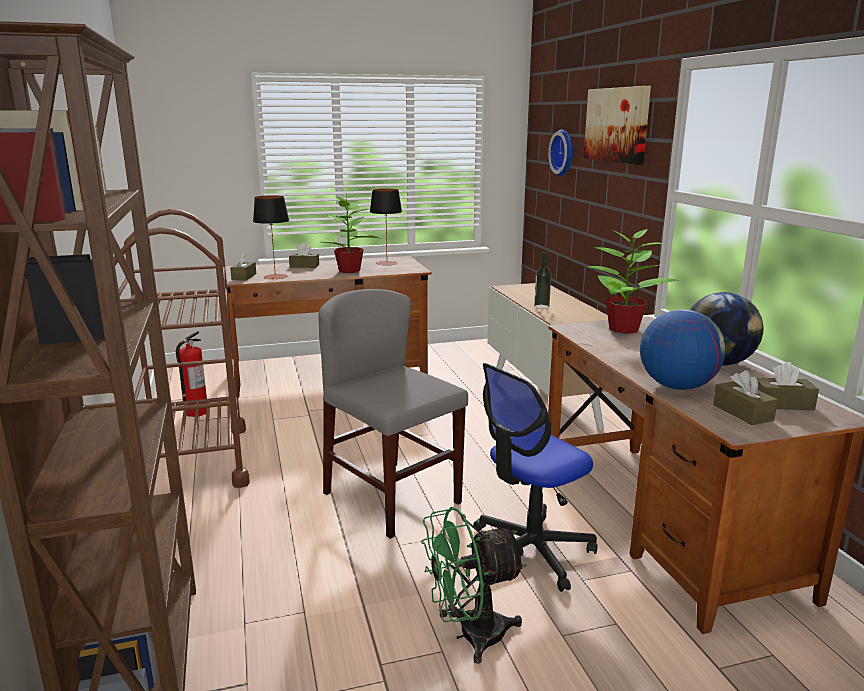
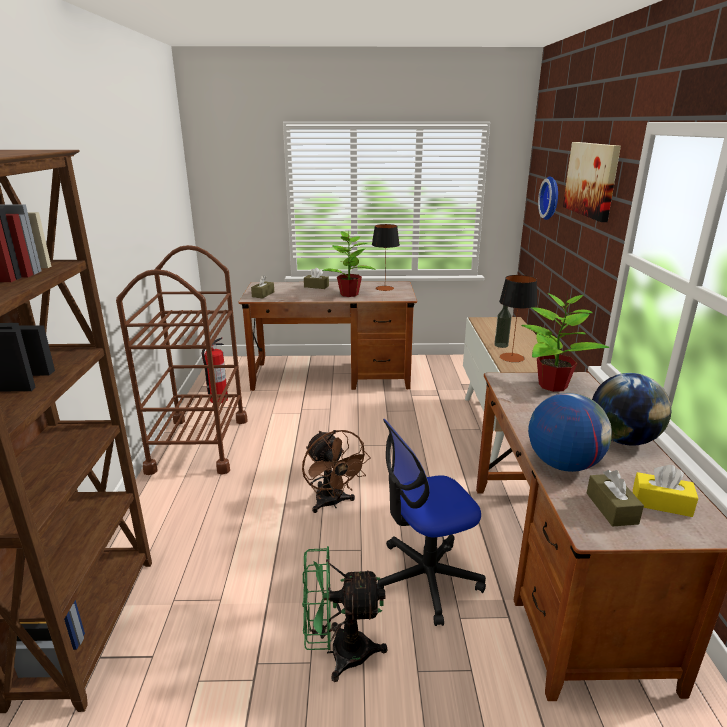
camera: 15 degrees right, 5 degrees up
(275, 277) = (286, 296): table lamp -> table lamp (511, 357)
(392, 498) = (332, 503): grey chair -> brown fan
(782, 404) = (661, 503): brown tissue box -> yellow tissue box

